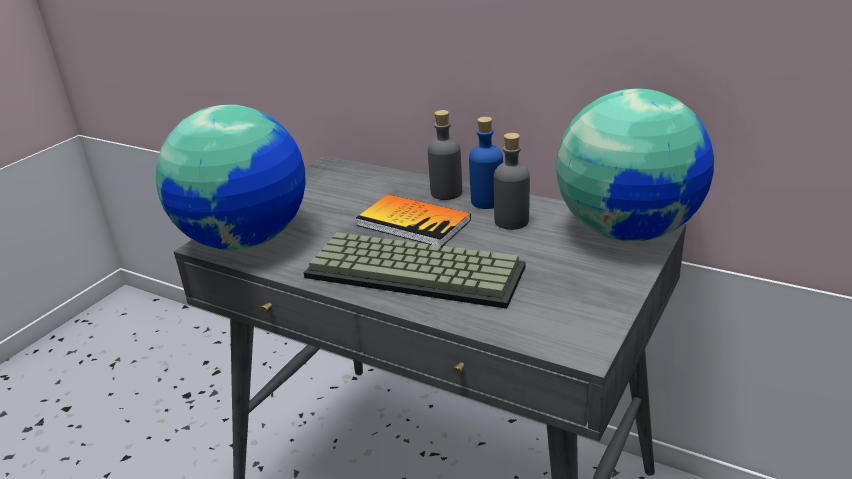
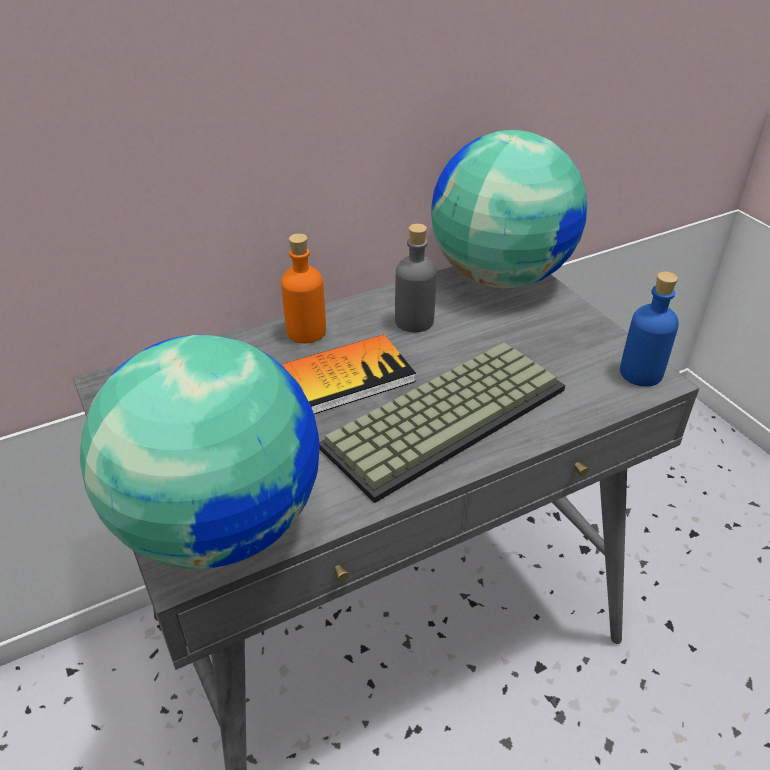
camera: 60 degrees left, 10 degrees up
(446, 193) = (306, 331): grey bottle -> orange bottle
(487, 201) = (357, 317): blue bottle -> blue bottle (641, 373)

